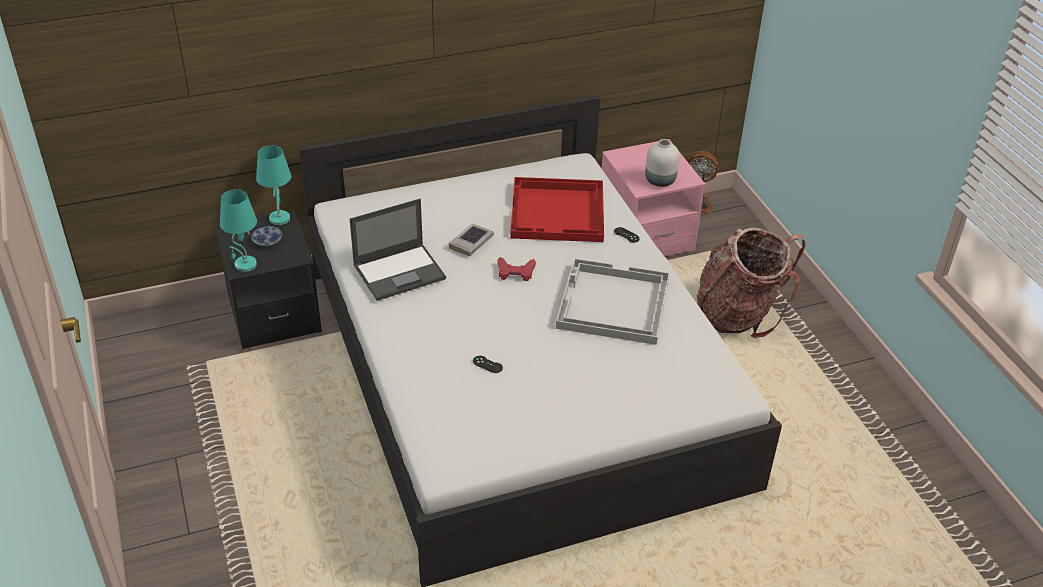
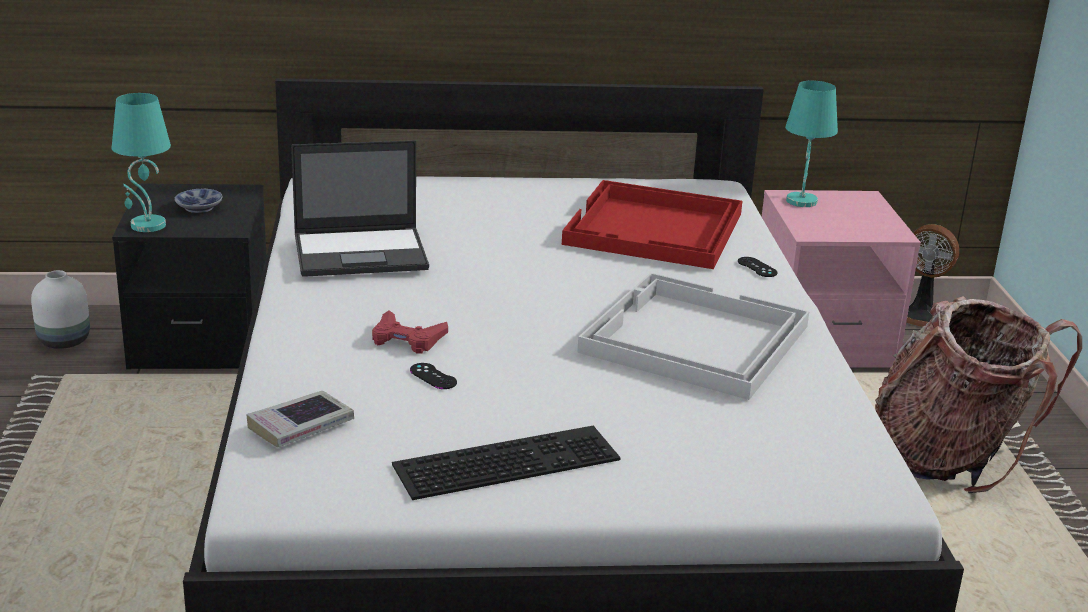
camera: 15 degrees right, 15 degrees down
(279, 218) = (234, 189): turquoise table lamp -> turquoise table lamp (801, 201)
(471, 243) = (495, 239): book -> book (301, 426)
(515, 272) = (547, 280): red game controller -> red game controller (407, 339)
(552, 416) = (507, 459): none -> keyboard
(659, 180) = (844, 228): white vase -> white vase (64, 340)

